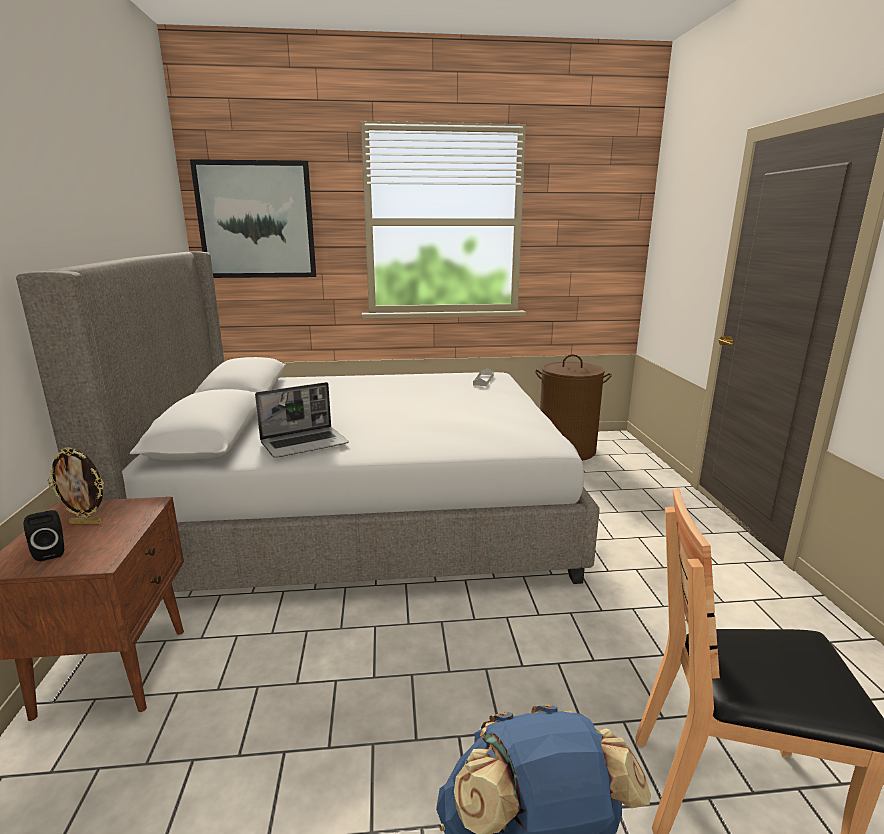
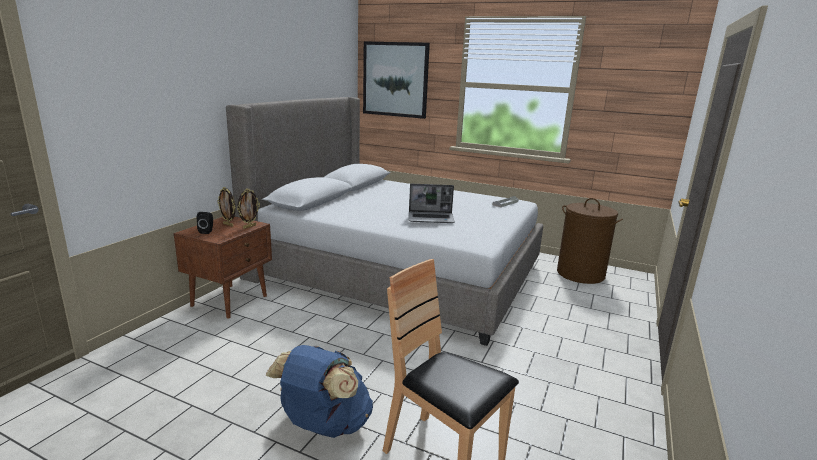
camera: 30 degrees right, 0 degrees up
(138, 514) = (249, 226): none -> picture frame
(305, 443) = (348, 214): laptop -> laptop (431, 218)

